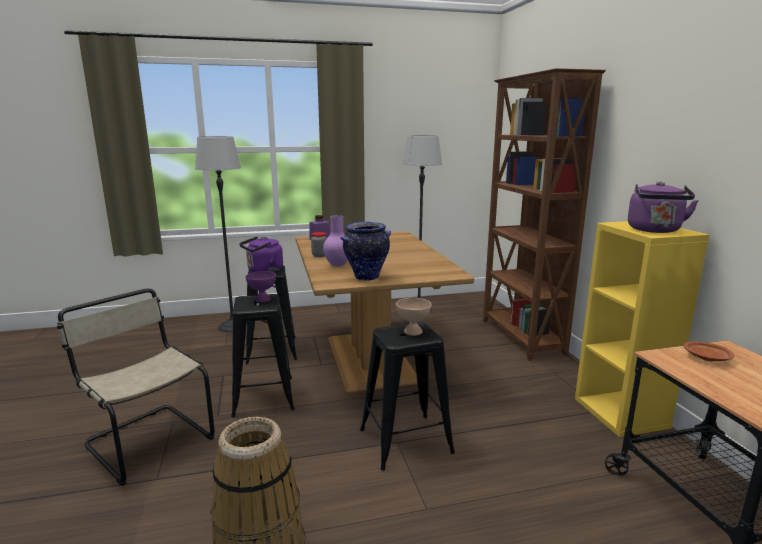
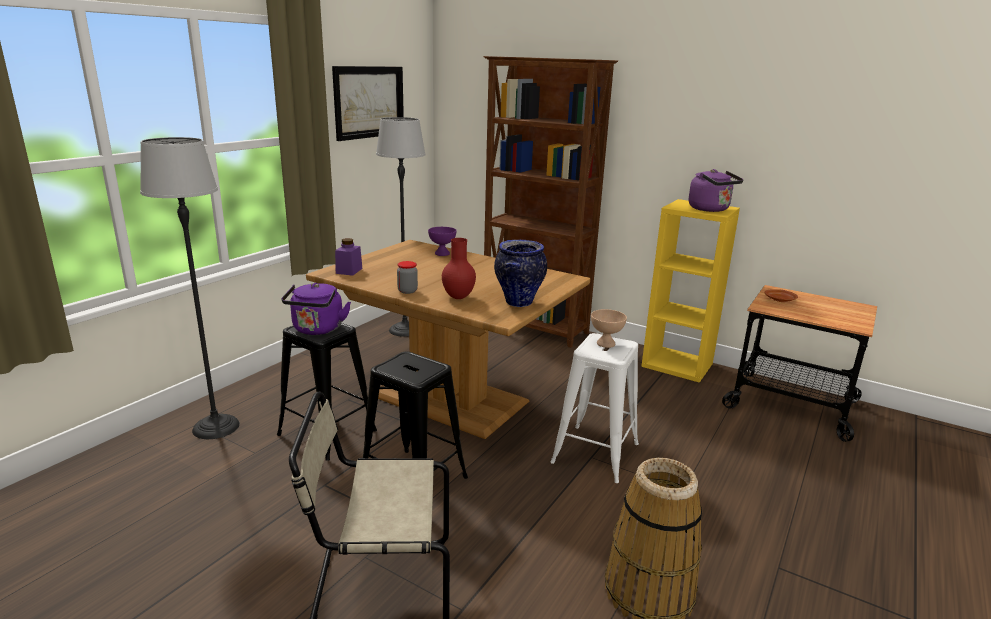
camera: 45 degrees left, 5 degrees up
(262, 300) = (409, 362): purple bowl -> purple bowl (441, 254)
(338, 265) = (459, 297): purple vase -> red vase
(406, 441) = (595, 452): black stool -> white stool
(418, 125) = (369, 102): none -> picture

